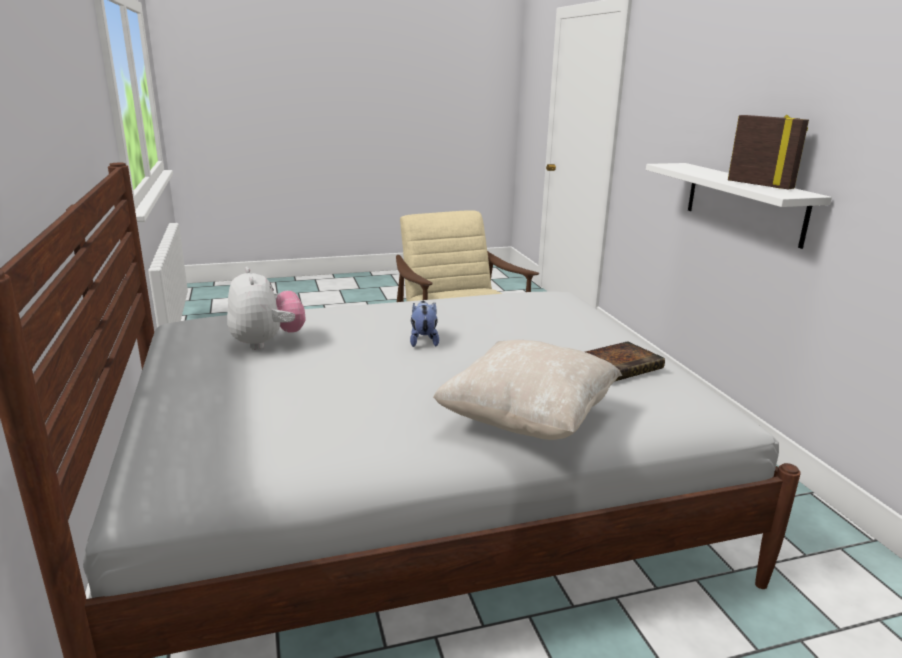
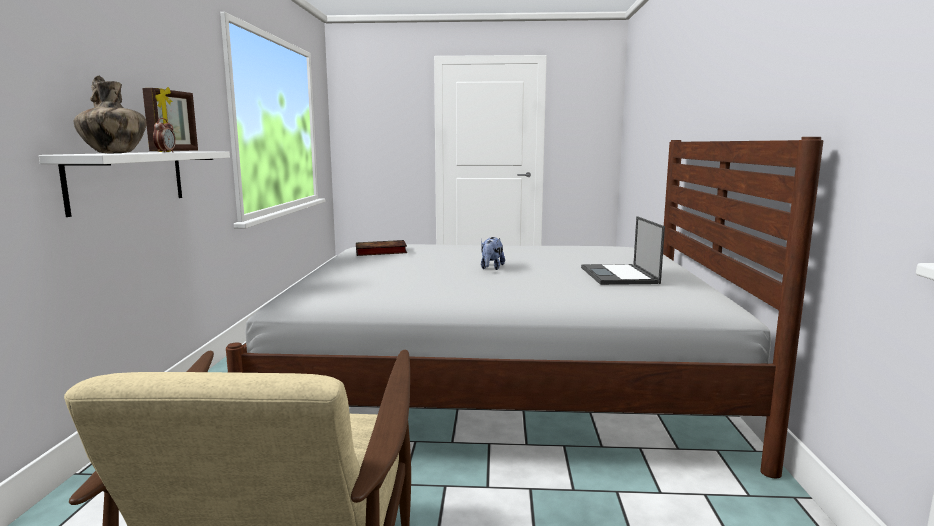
camera: 160 degrees left, 10 degrees down
(267, 343) = (619, 275): plush toy -> laptop
(527, 421) = (466, 245): beige pillow -> none
(686, 168) = (114, 153): none -> vase
(712, 177) = (166, 152): none -> alarm clock
(760, 185) = (176, 151): picture frame -> picture frame turned 150 degrees counterclockwise

